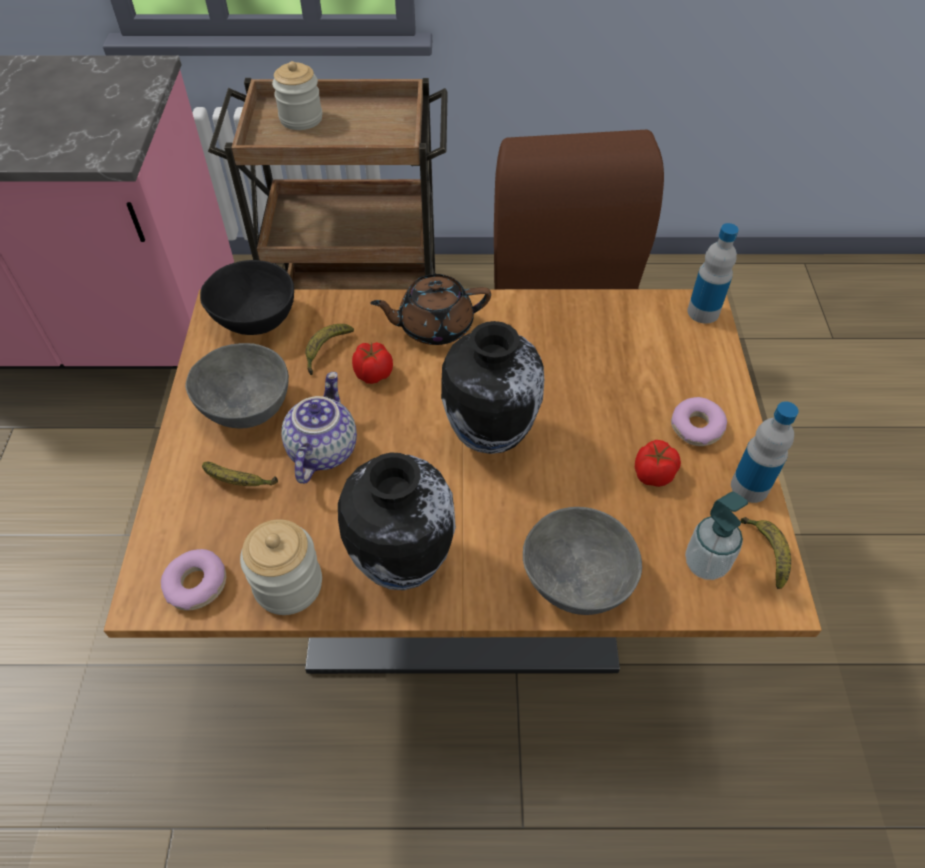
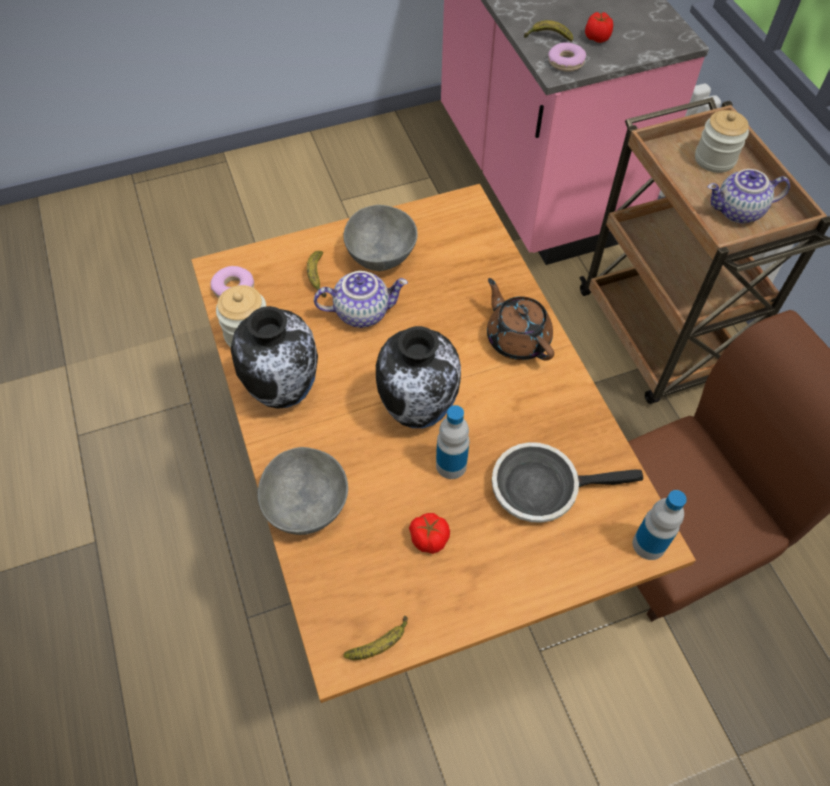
camera: 70 degrees right, 5 degrees up
(254, 319) = (466, 226): black bowl -> none
(326, 351) = (455, 279): banana -> banana (548, 37)
(373, 373) = (447, 316): tomato -> tomato (597, 37)
(374, 129) = (738, 212): none -> teapot
(620, 365) = (541, 487): none -> frying pan
(696, 427) = (495, 564): donut -> donut (565, 62)
(705, 563) = (353, 596): soap dispenser -> none
(749, 487) = (446, 620): bottle -> bottle (451, 465)

